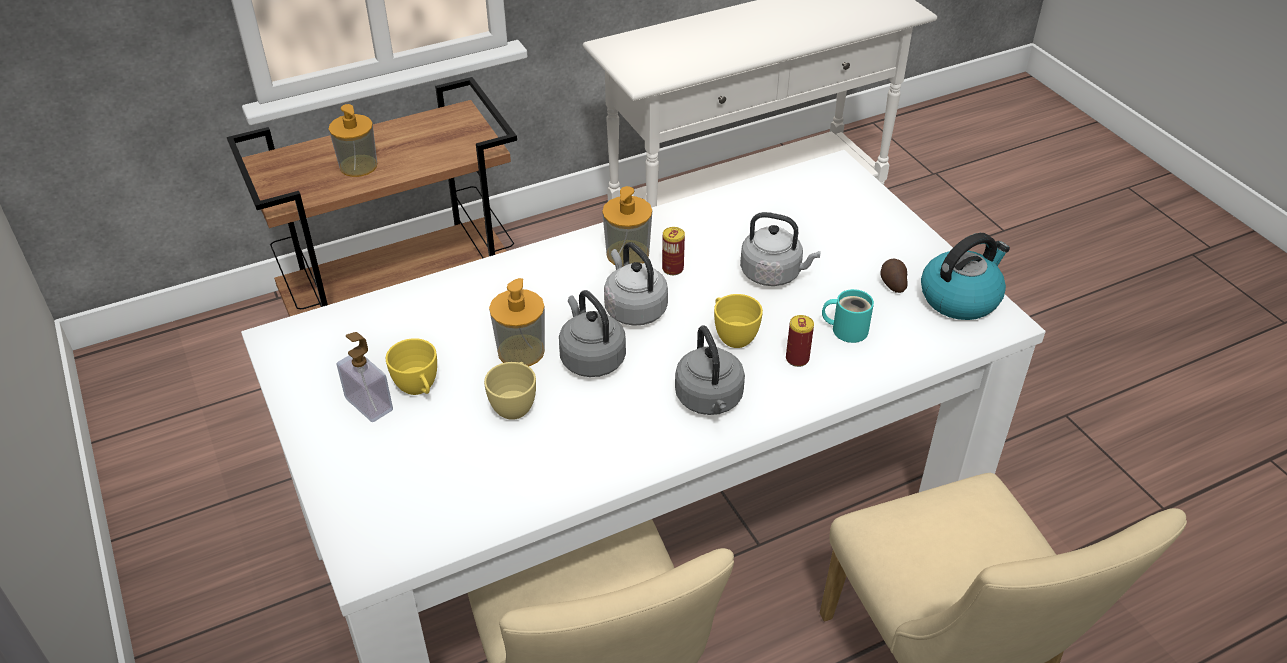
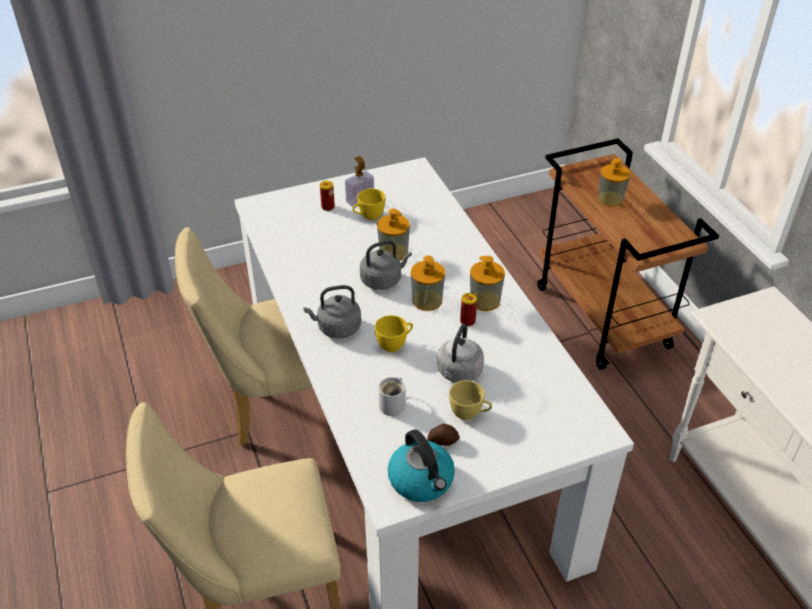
camera: 95 degrees right, 0 degrees up
(515, 405) = (349, 250): yellow cup -> yellow cup (469, 413)
(634, 308) = (427, 300): grey kettle -> soap dispenser
(797, 359) = (367, 373): can -> can (328, 207)
(846, 329) = (394, 404): turquoise mug -> white mug

